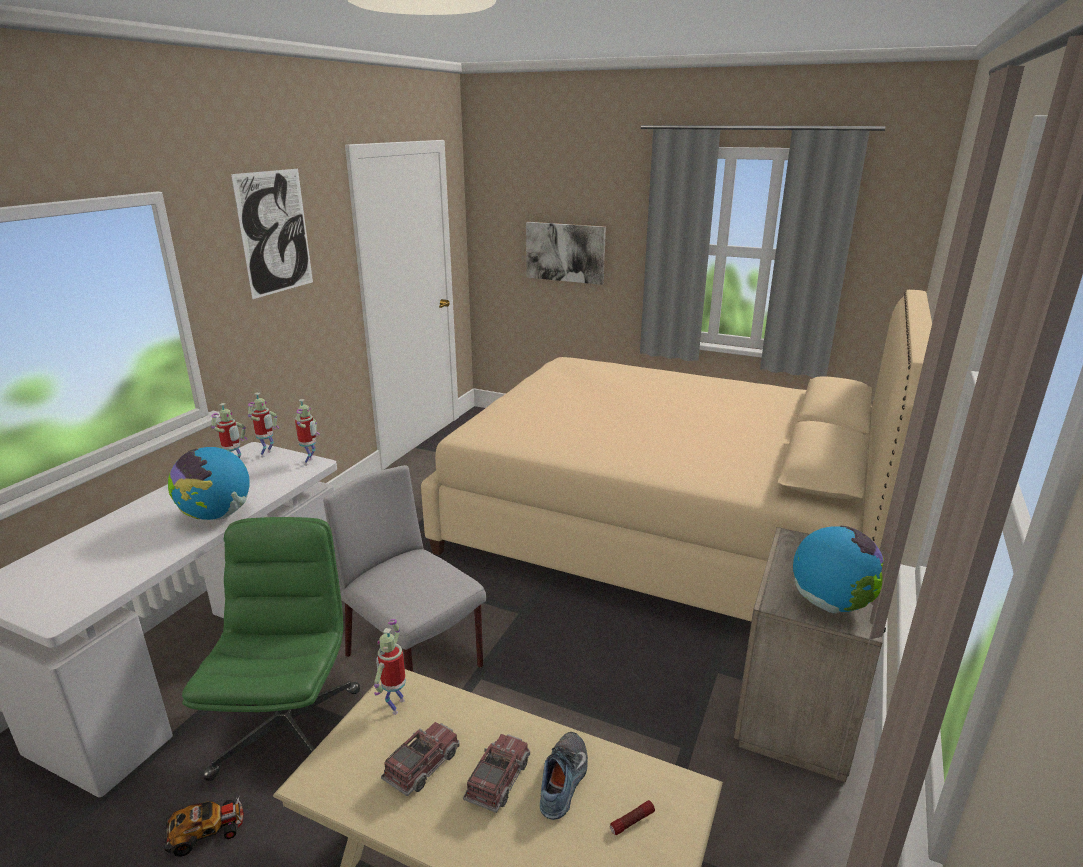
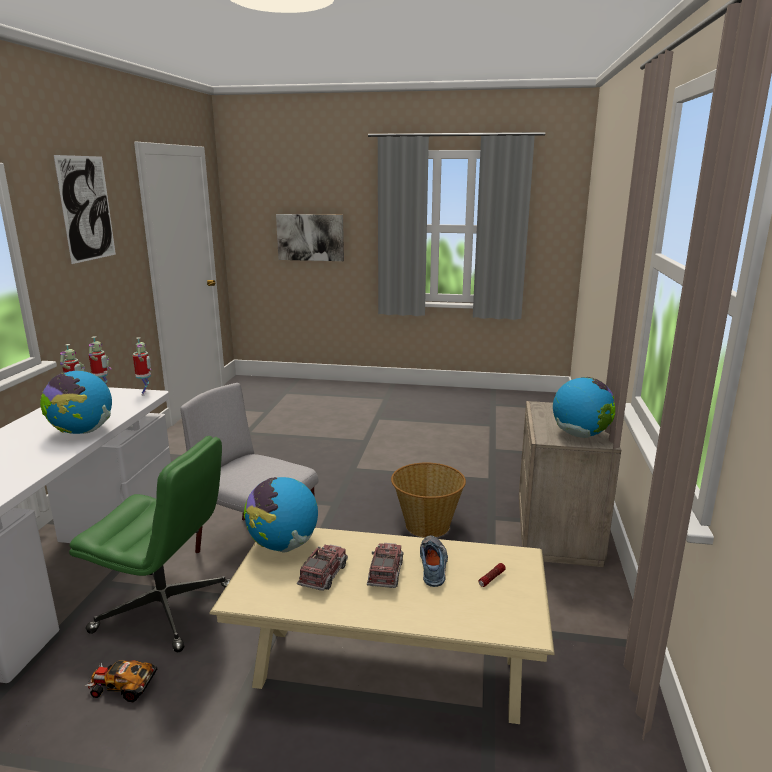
camera: 15 degrees left, 5 degrees down
(207, 830) = (122, 686): toy car -> toy car turned 135 degrees counterclockwise
(288, 730) = (166, 609): green office chair -> green office chair turned 120 degrees clockwise
(395, 705) = (283, 545): toy robot -> globe
(626, 664) = (427, 525): none -> basket
(665, 528) = (423, 438): beige bed -> none

